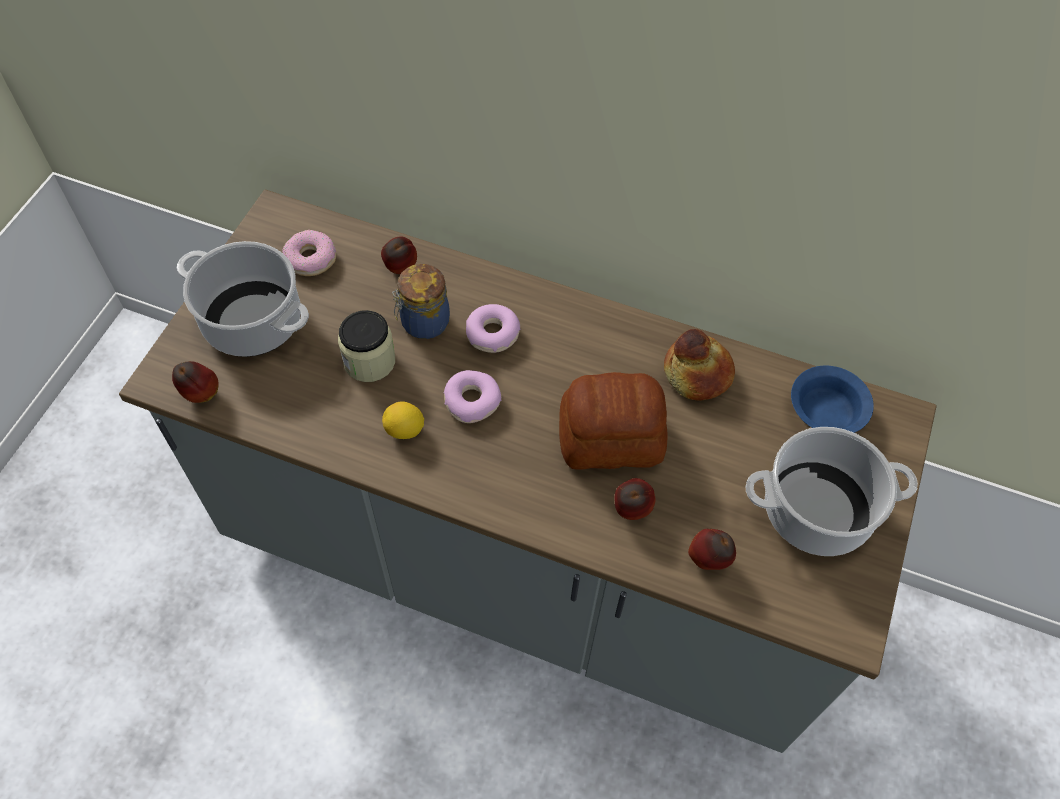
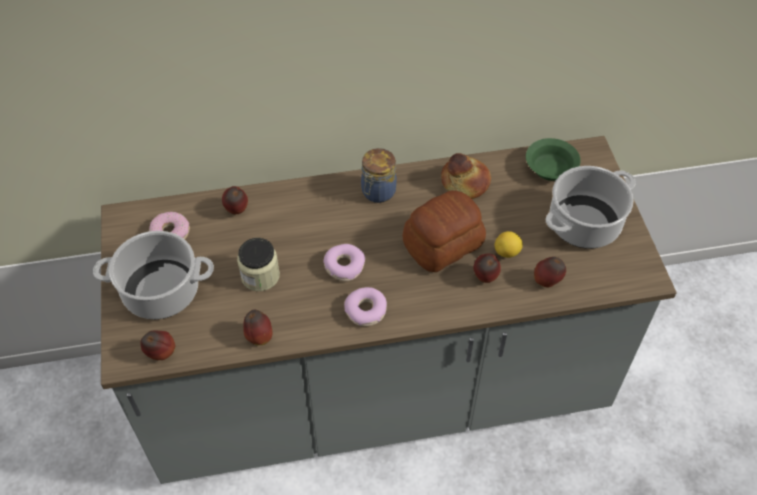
camera: 30 degrees left, 5 degrees down
(315, 434) = (259, 337): none -> apple
(404, 430) = (315, 305): lemon -> lemon (507, 252)
(423, 323) = (277, 236): jar -> jar (377, 192)
(493, 334) = (327, 220): donut -> donut (366, 311)
(826, 410) = (550, 167): blue bowl -> green bowl

